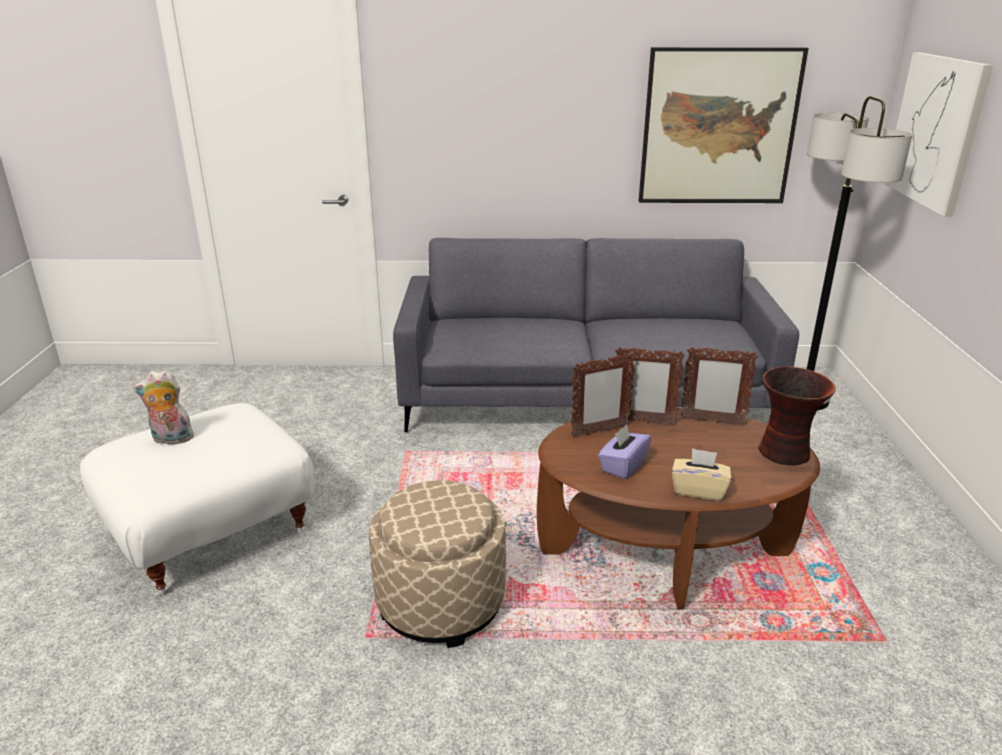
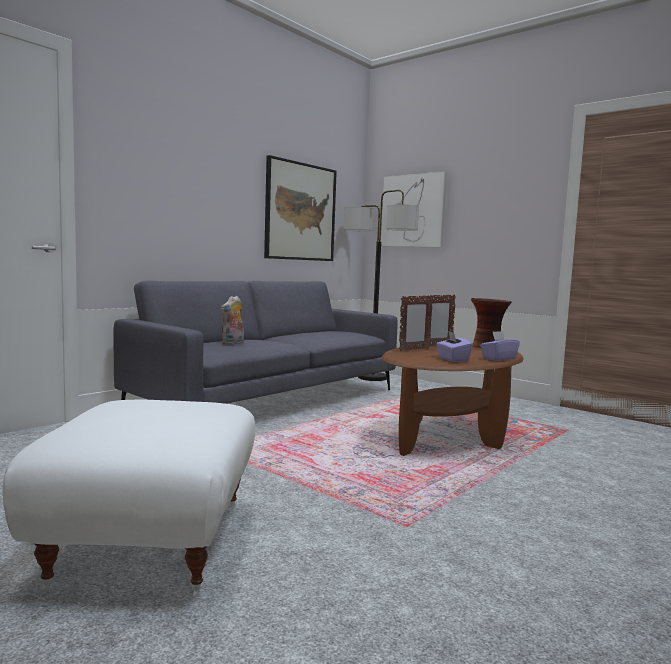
camera: 50 degrees left, 20 degrees down
(171, 439) = (121, 419): plush toy -> plush toy (233, 343)
(441, 602) = (405, 494): beige ottoman -> none
(599, 431) = (408, 354): picture frame -> none
(698, 490) = (498, 358): beige tissue box -> purple tissue box

